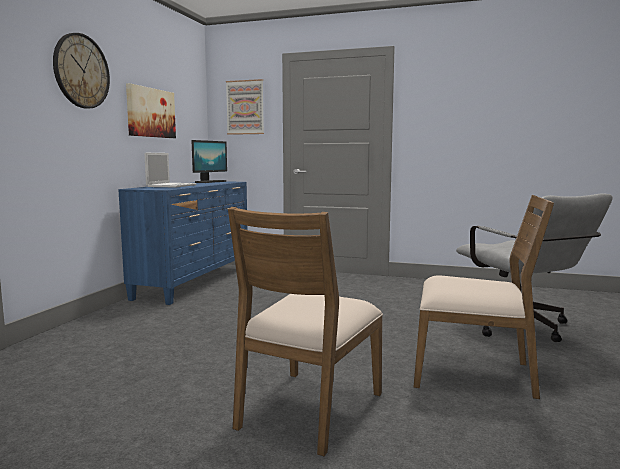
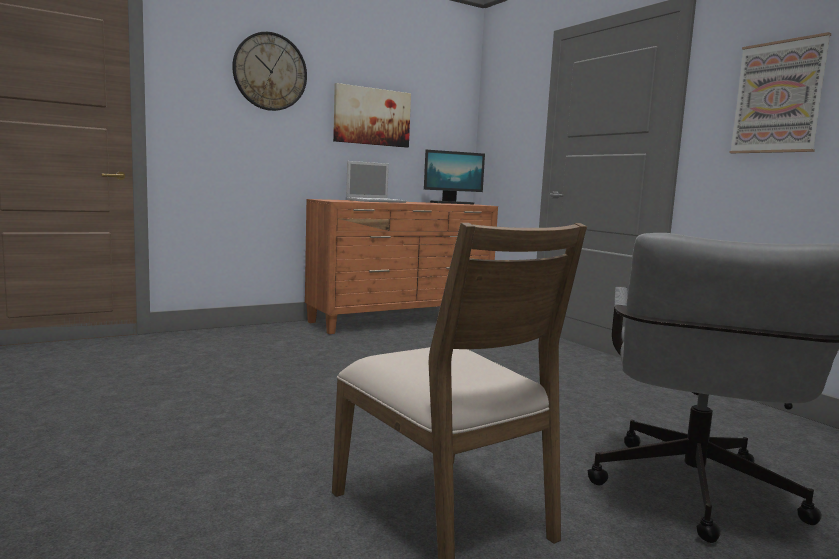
camera: 40 degrees right, 0 degrees up
(195, 282) = (402, 320): blue dresser -> orange dresser
(245, 107) = (511, 109): picture -> picture (778, 97)
(308, 409) = (188, 462): brown chair -> none

